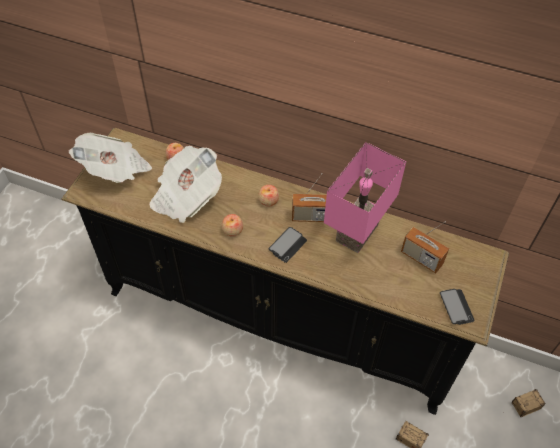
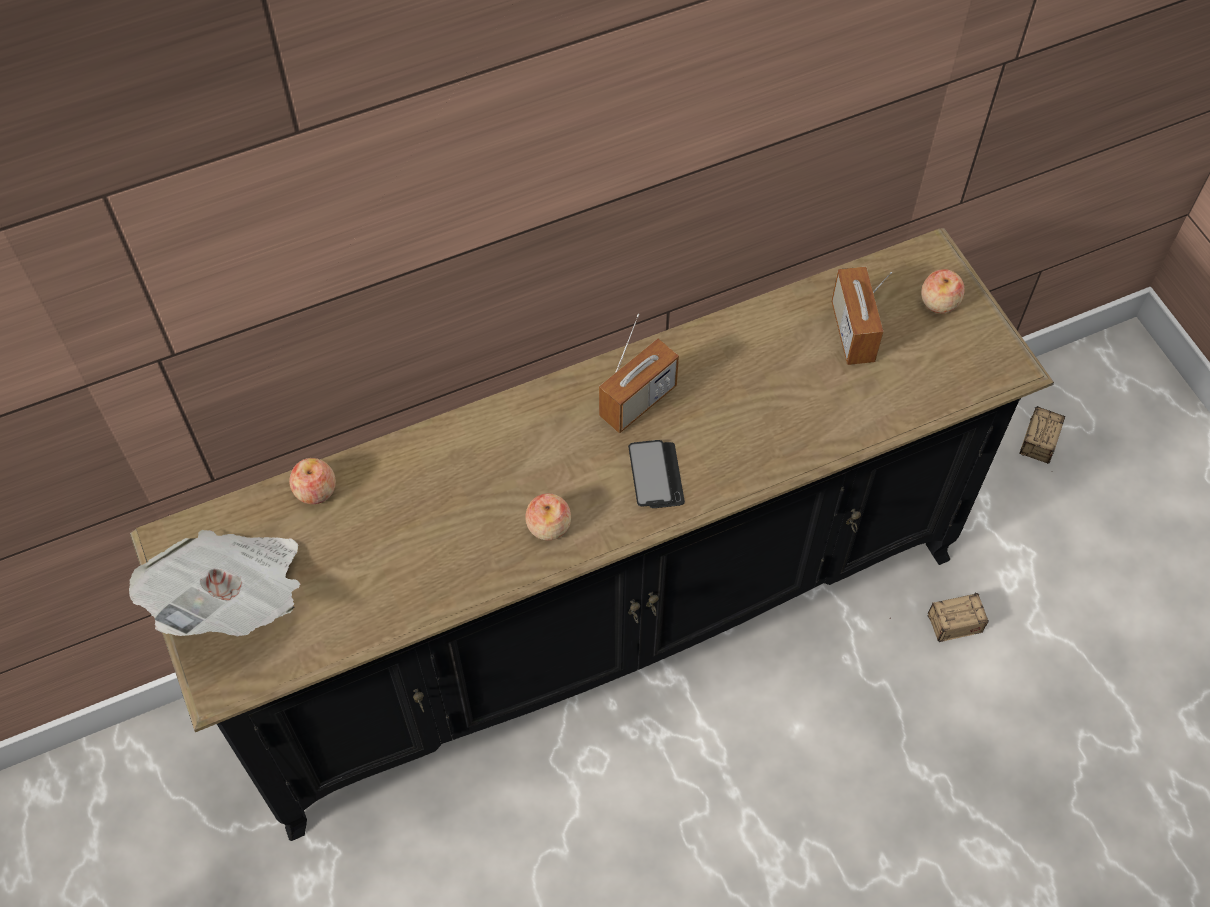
camera: 45 degrees left, 5 degrees up
(186, 196) = (409, 537): newspaper -> none
(268, 200) = (547, 431): apple -> apple (939, 301)
(355, 231) = (723, 370): pink table lamp -> none
(421, 258) = (852, 332): radio -> radio turned 90 degrees clockwise
(456, 307) = (968, 363): phone -> none

